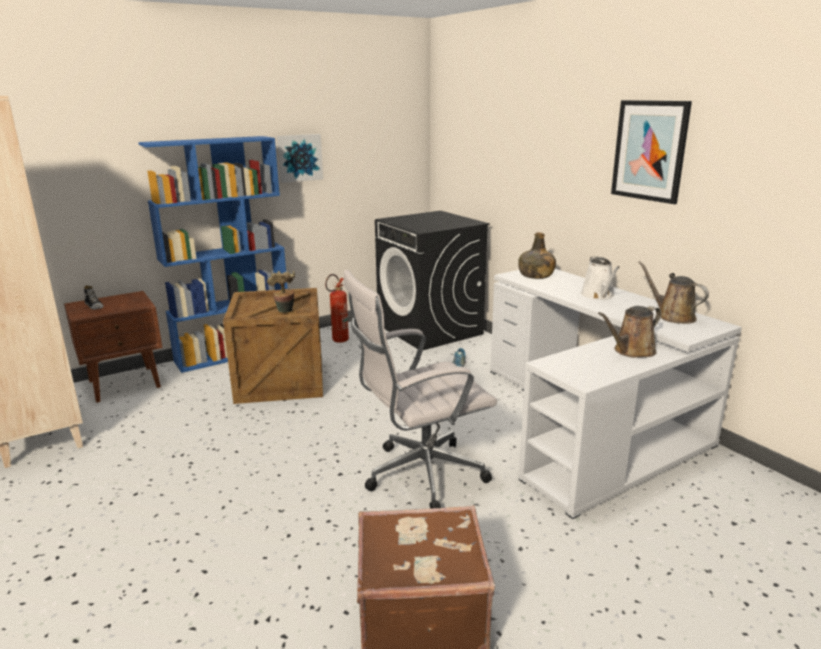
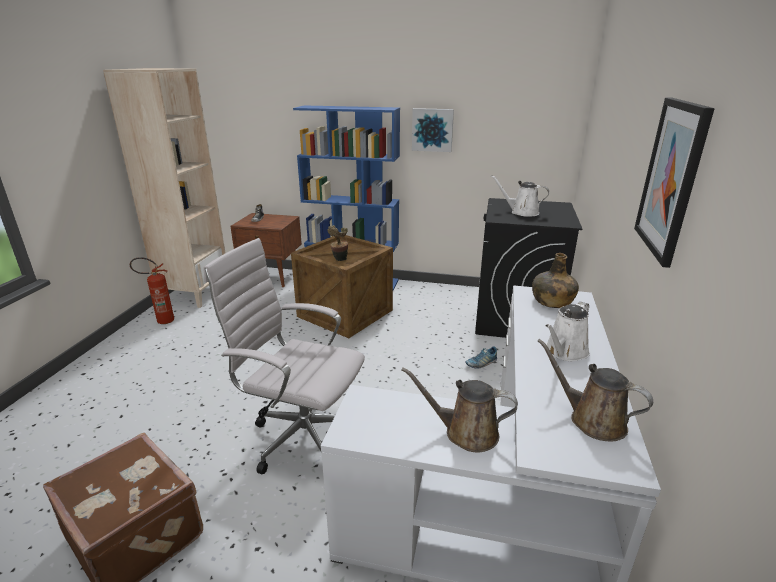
camera: 45 degrees right, 5 degrees up
(338, 341) = (429, 298): fire extinguisher -> fire extinguisher (161, 321)
(427, 223) = (521, 212): none -> white watering can
(672, 316) = (592, 420): brown watering can -> brown watering can turned 60 degrees counterclockwise

